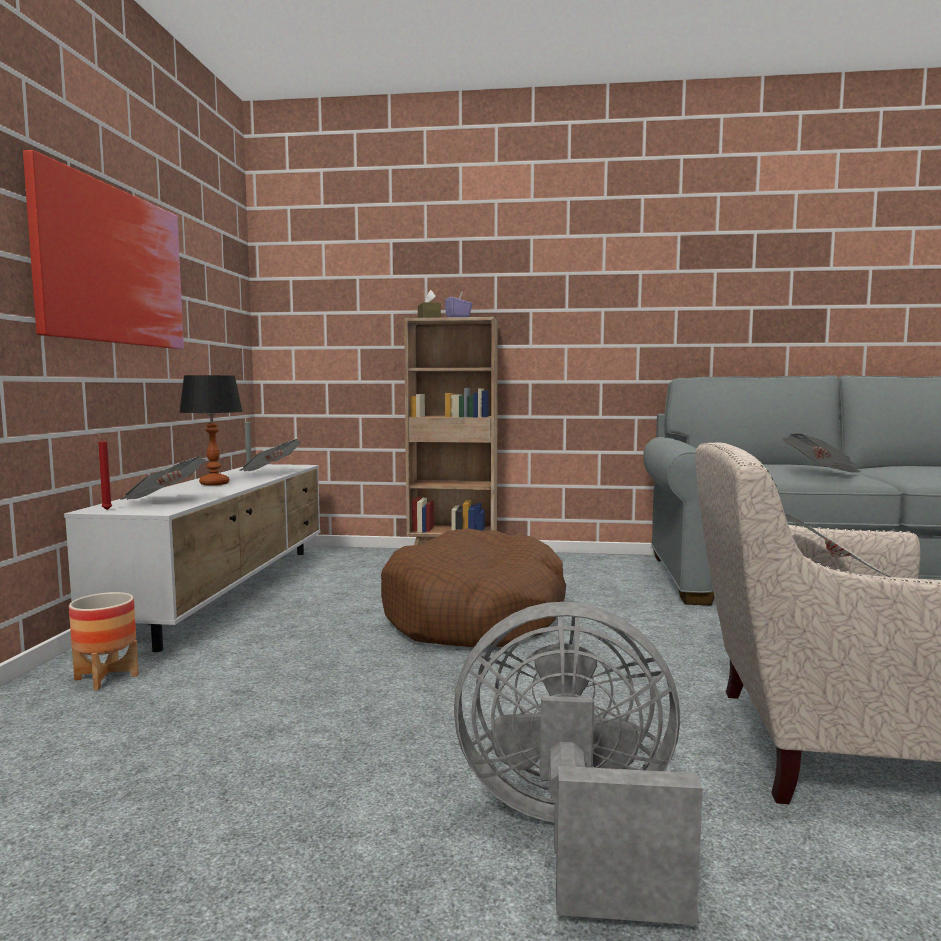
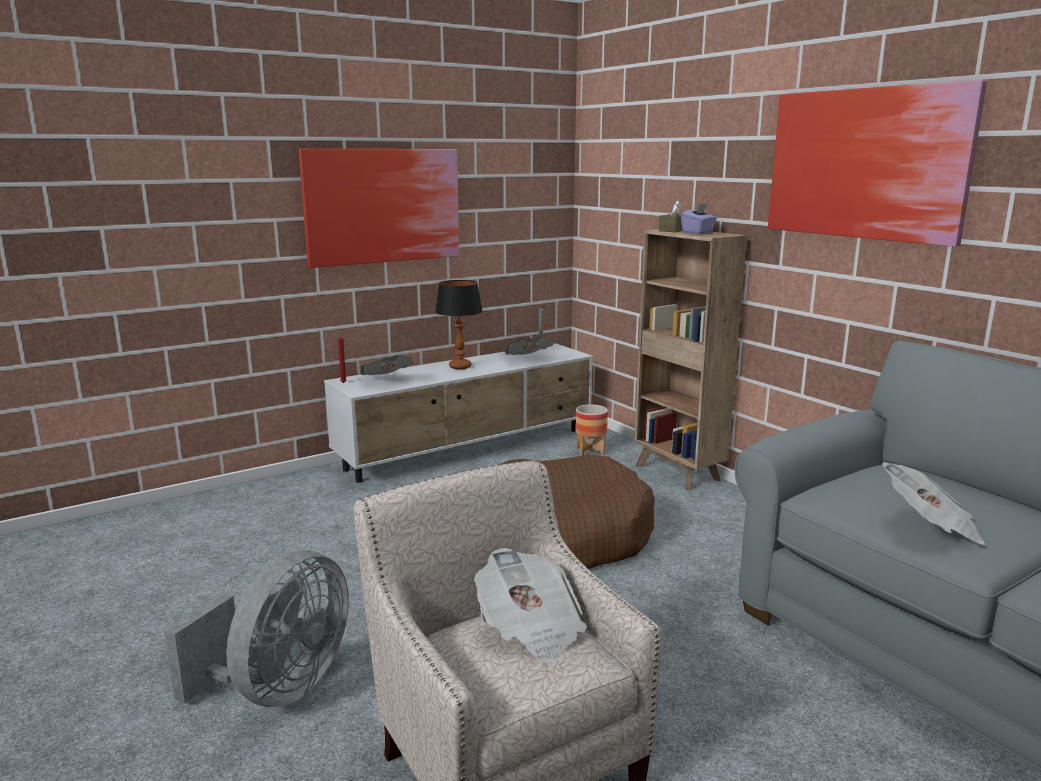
camera: 50 degrees right, 10 degrees up
(107, 677) = (313, 489): planter -> planter (590, 451)
(572, 835) = (279, 689): grey fan -> grey fan turned 60 degrees clockwise
(604, 256) = (866, 164): none -> picture

